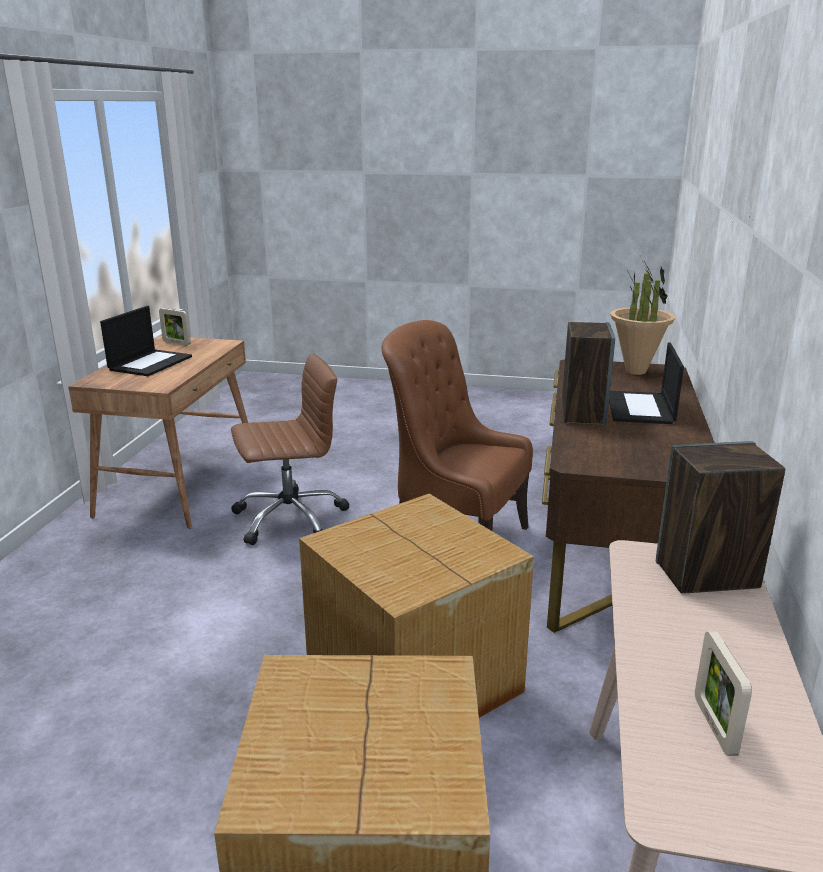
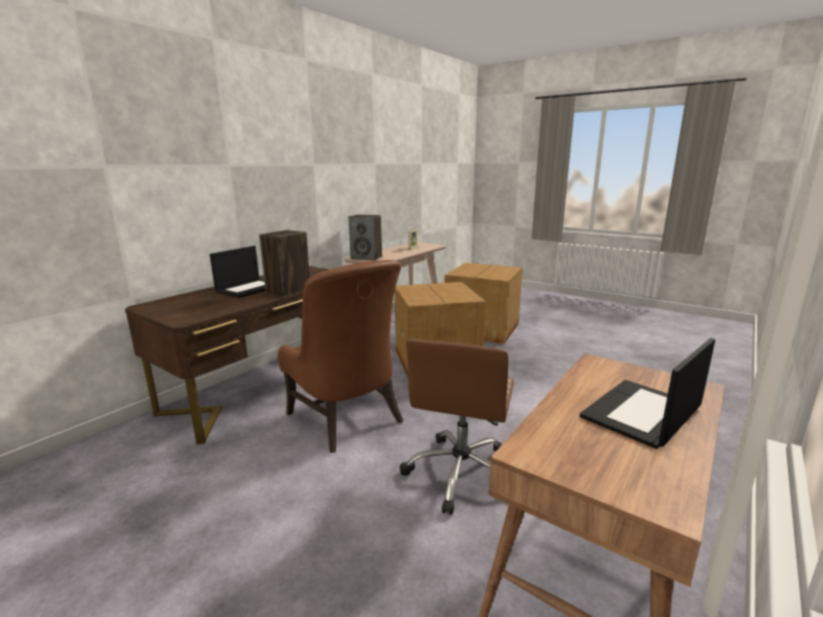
camera: 155 degrees left, 5 degrees down
(176, 343) = (630, 478): picture frame -> none
(290, 518) = (461, 473): brown office chair -> brown office chair turned 75 degrees counterclockwise
(636, 371) = (170, 308): potted plant -> none

